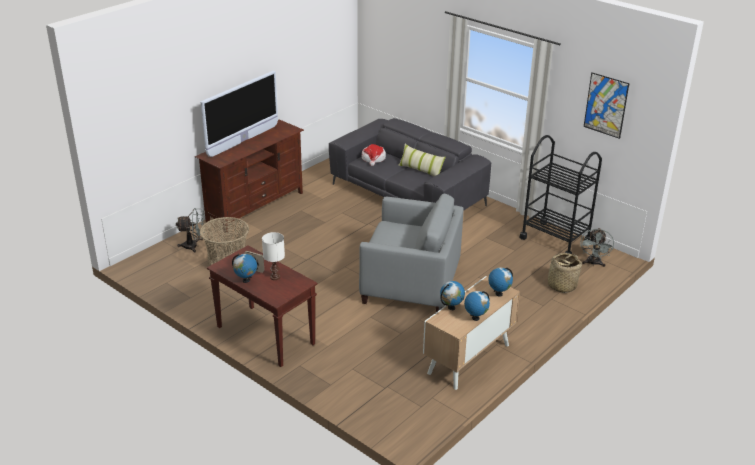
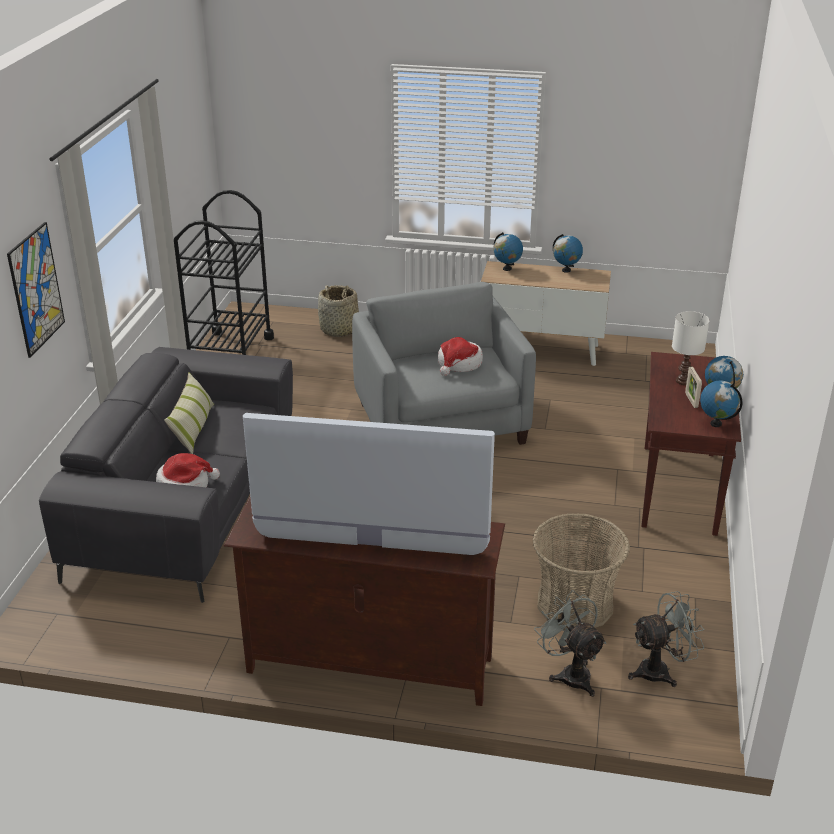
camera: 120 degrees left, 0 degrees up
(398, 243) = (459, 364): none -> hat
(451, 308) = (566, 285): globe -> globe (716, 423)
(593, 263) = (270, 321): grey fan -> grey fan (661, 671)
(606, 105) = (182, 134): picture -> picture (36, 289)

